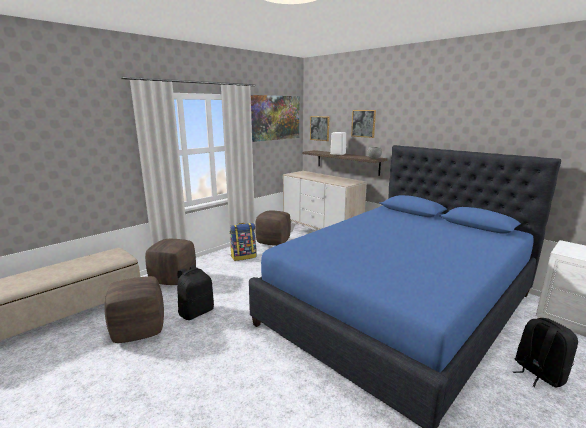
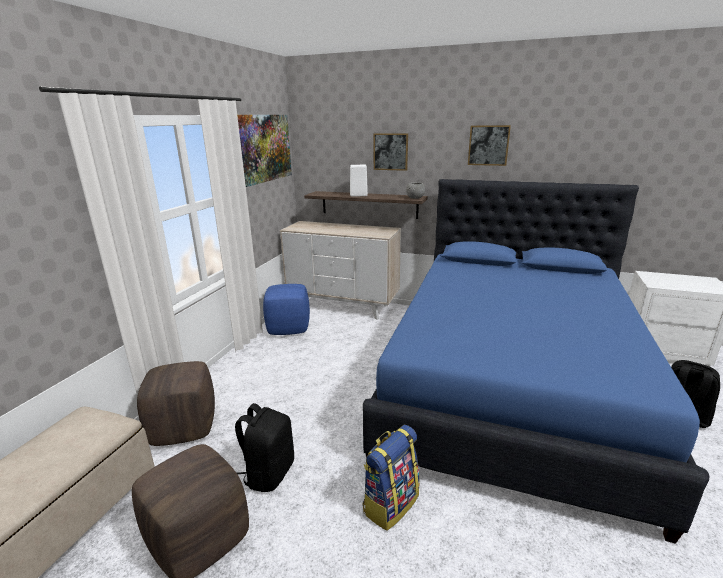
camera: 25 degrees left, 5 degrees up
(243, 256) = (265, 361): backpack -> backpack (390, 503)
(273, 242) = (288, 328): brown ottoman -> blue ottoman
(320, 128) = (322, 160): picture -> picture (488, 145)

